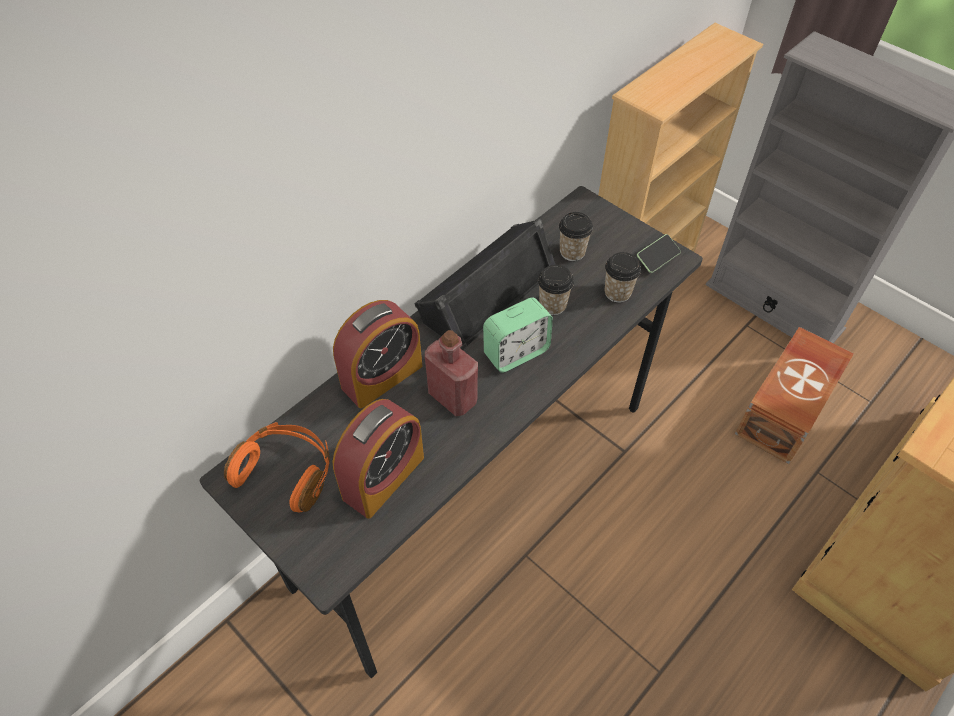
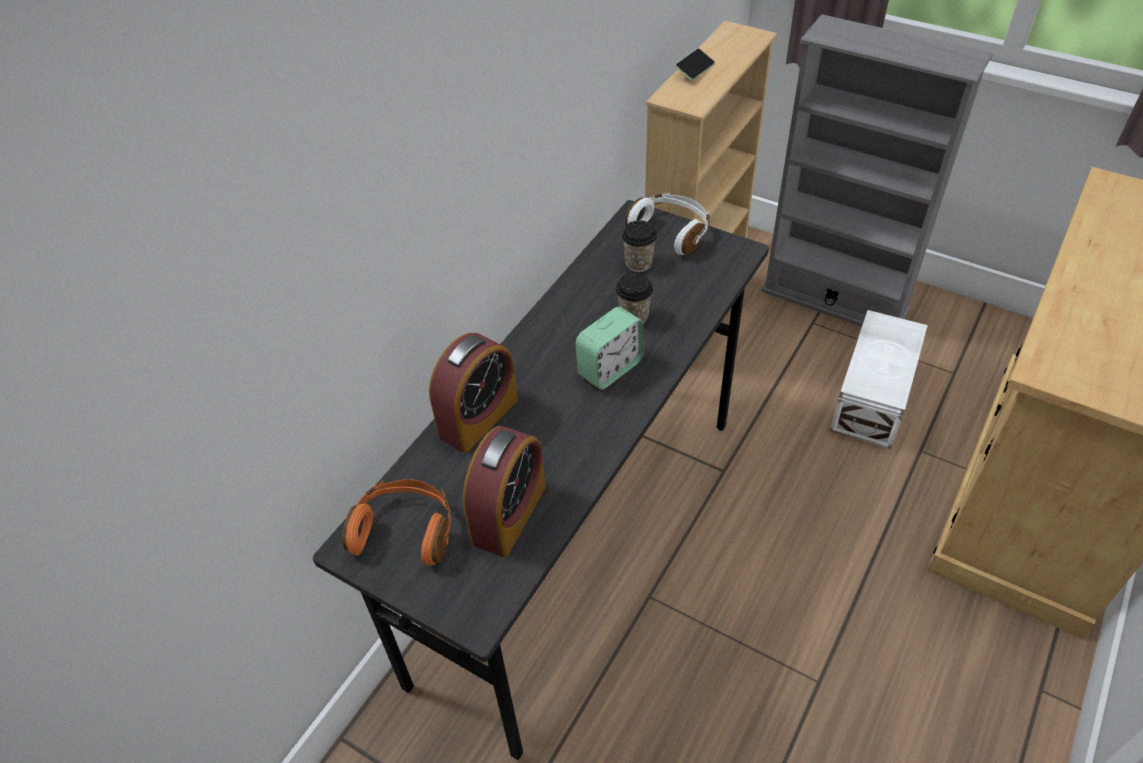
camera: 10 degrees left, 5 degrees down
(452, 397) = (558, 423): red bottle -> none
(486, 292) = (562, 317): black speaker -> none
(612, 225) = (671, 231): none -> white headphones
(617, 293) = (695, 293): cup -> none
(657, 258) = (725, 254): phone -> phone (694, 71)
(787, 409) = (875, 396): brown storage box -> white storage box

